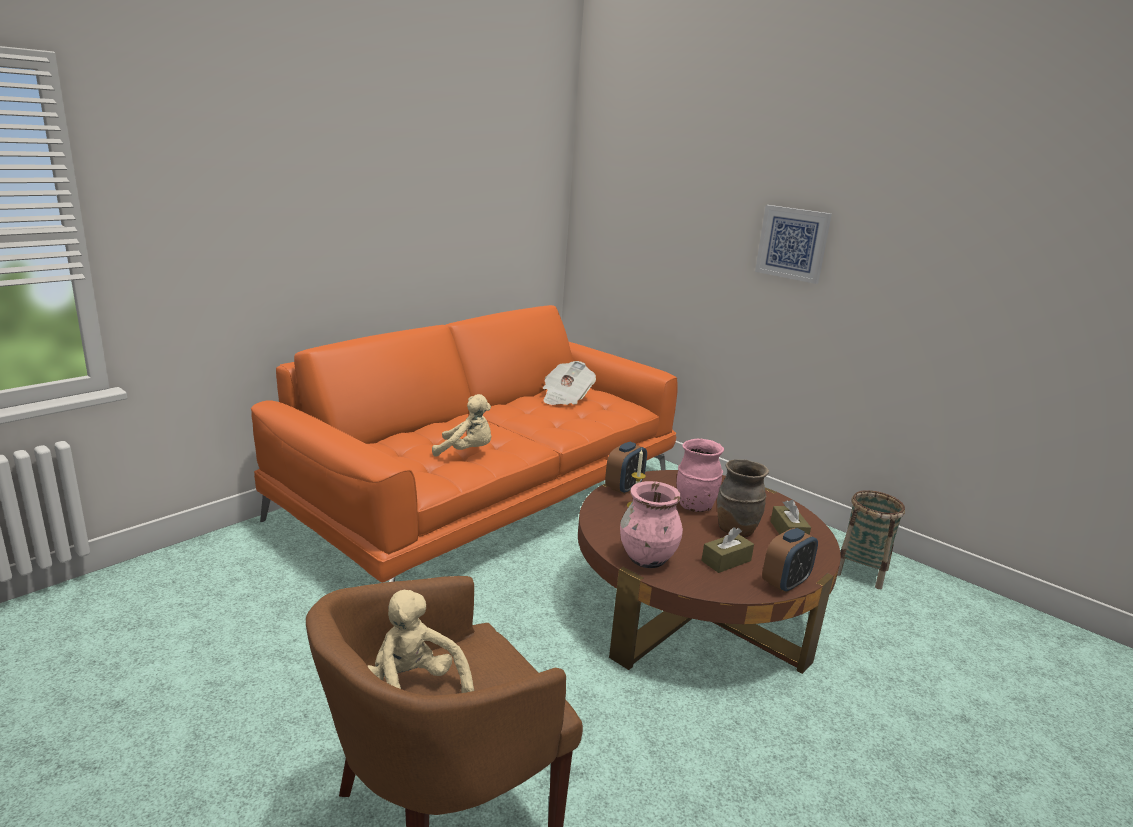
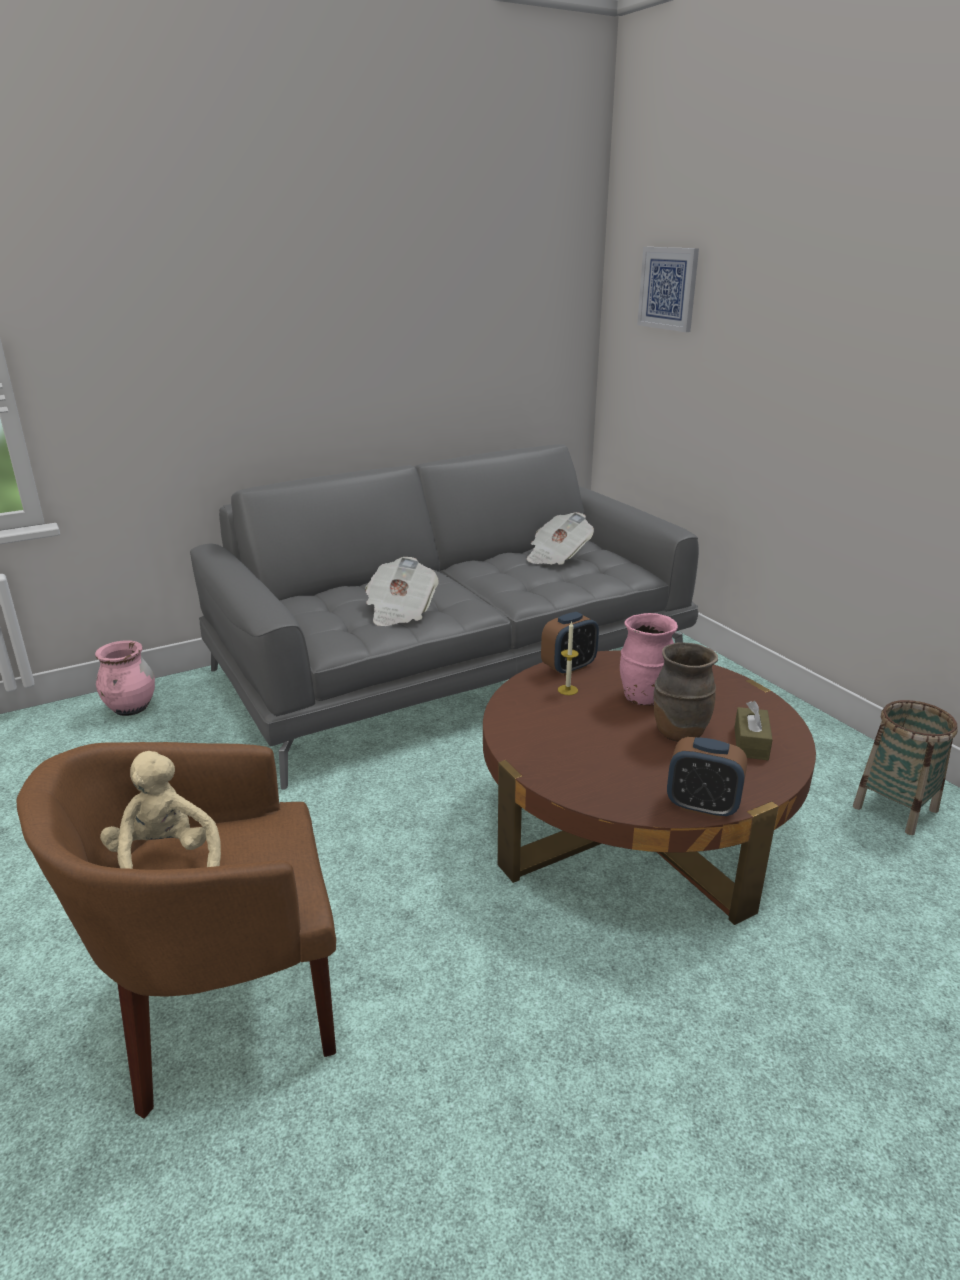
camera: 20 degrees right, 5 degrees up
(466, 451) = (400, 611): beige plush toy -> newspaper
(486, 497) = (454, 667): orange sofa -> grey sofa
(647, 559) = (540, 755): pink vase -> pink vase (131, 708)
(726, 561) = (640, 769): brown tissue box -> none
(785, 583) = (702, 806): alarm clock -> alarm clock turned 45 degrees clockwise
(793, 243) = (847, 358): picture -> picture (668, 288)

